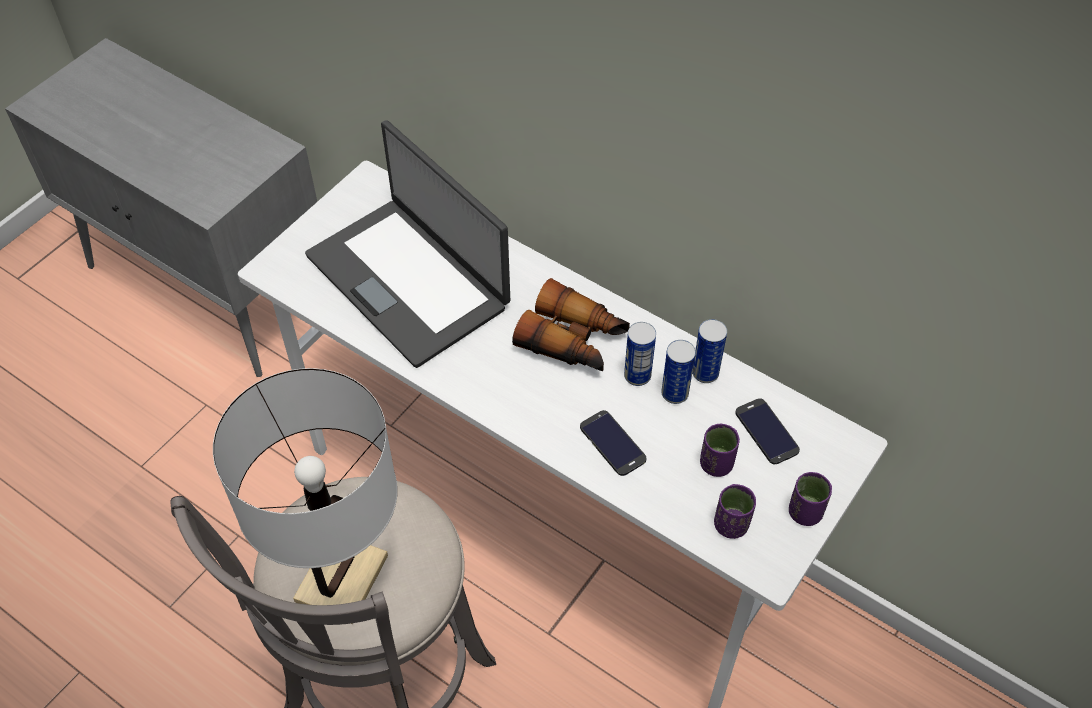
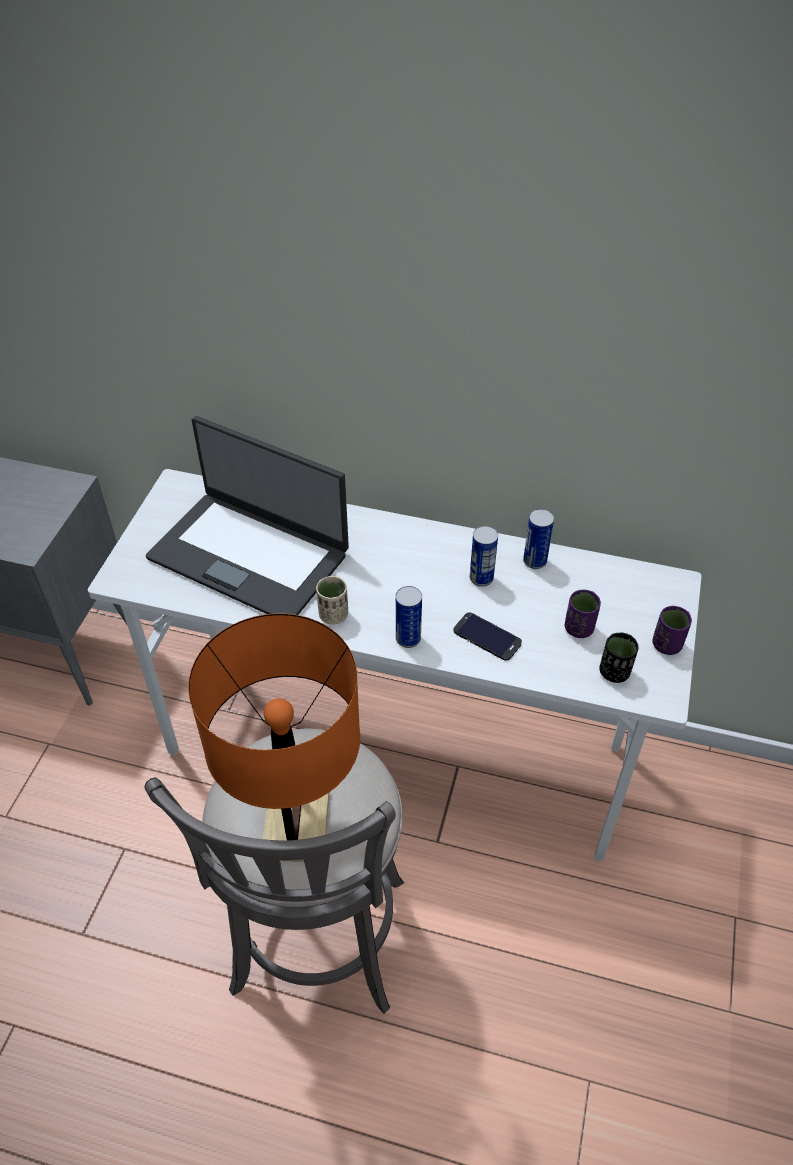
camera: 20 degrees left, 5 degrees down
(342, 579) = (296, 826): white table lamp -> orange table lamp
(464, 371) = (333, 615): none -> beige cup
(573, 340) = (415, 565): binoculars -> none
(674, 393) = (518, 583): can -> can (408, 639)
(731, 525) = (614, 672): purple cup -> black cup
(766, 431) = (605, 592): phone -> none

